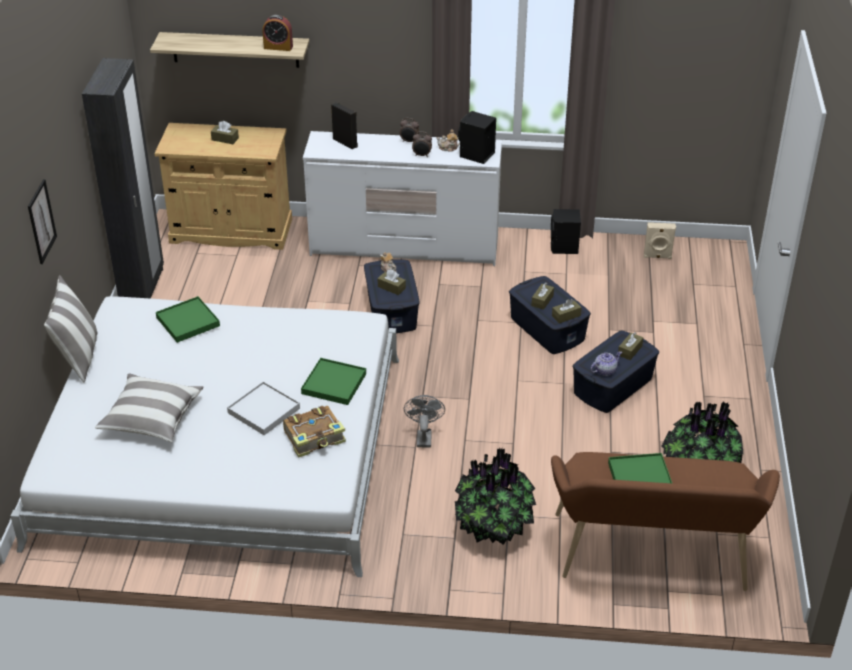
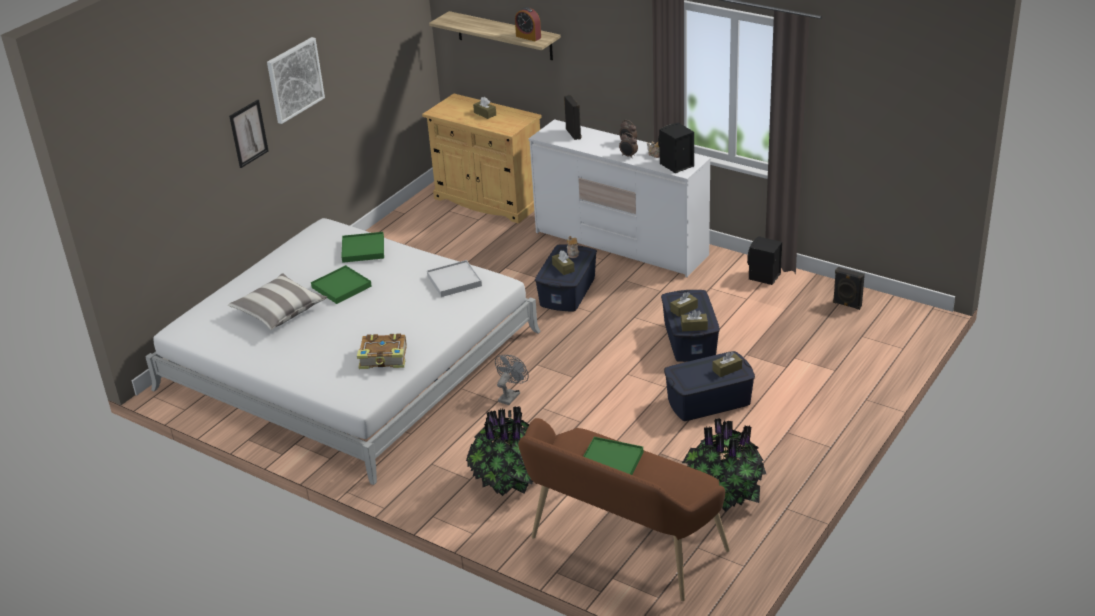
camera: 30 degrees right, 5 degrees down
(63, 146) = (294, 79): none -> picture
(78, 357) = (265, 255): pillow -> none
(143, 288) = (387, 228): black wardrobe -> none
(264, 411) = (362, 328): white tray -> white tray (454, 281)
(334, 383) = (433, 323): green tray -> green tray (341, 287)
(604, 370) = (689, 379): teapot -> none
(657, 257) = (847, 305): beige speaker -> black speaker

